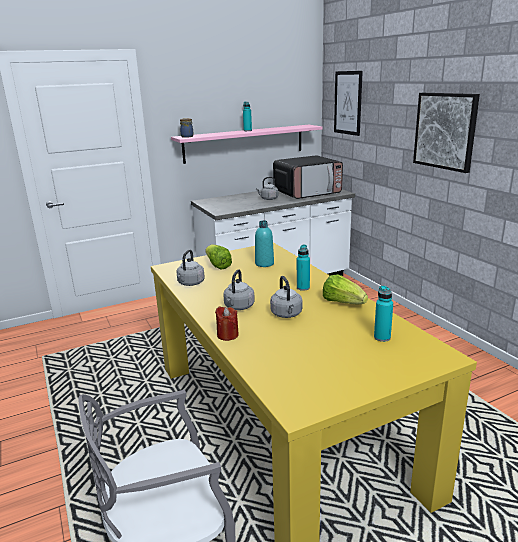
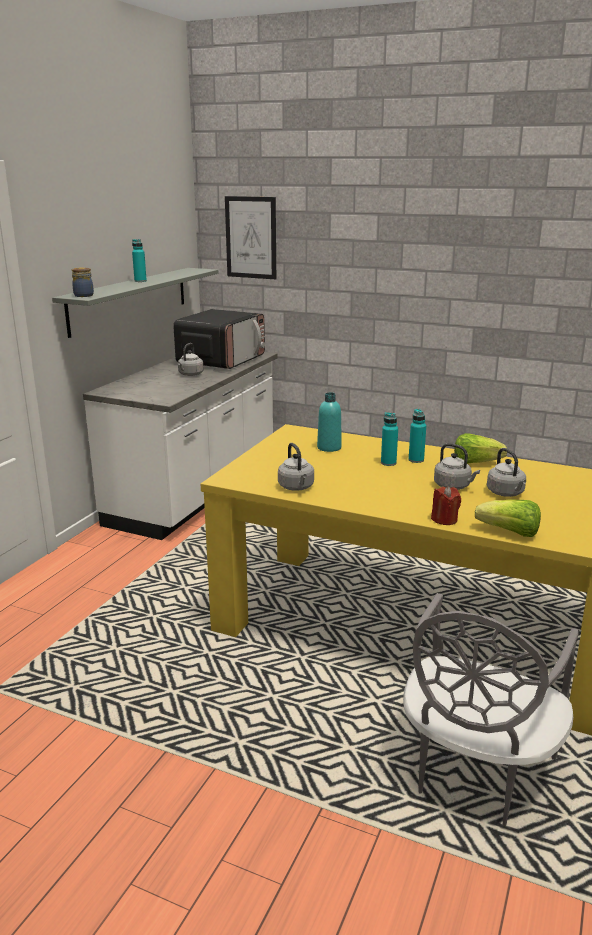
camera: 40 degrees left, 0 degrees up
(217, 265) = (282, 462): lettuce -> lettuce (509, 532)
(238, 307) = (398, 494): grey kettle -> grey kettle (506, 493)
(244, 143) = (130, 300): pink shelf -> grey shelf
(382, 337) = (558, 480): turquoise bottle -> turquoise bottle (388, 463)
(445, 131) = (414, 268): picture -> none

